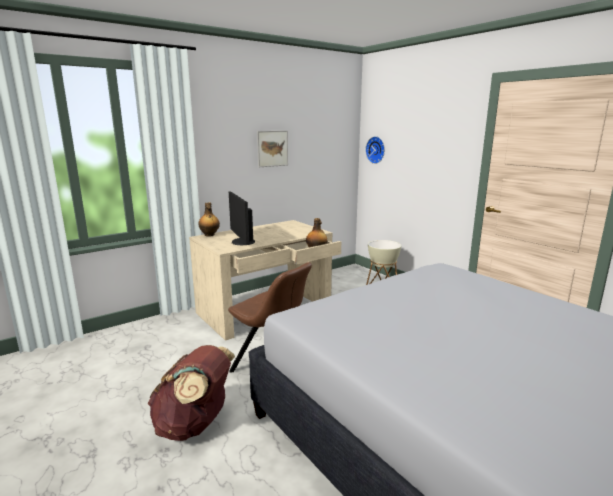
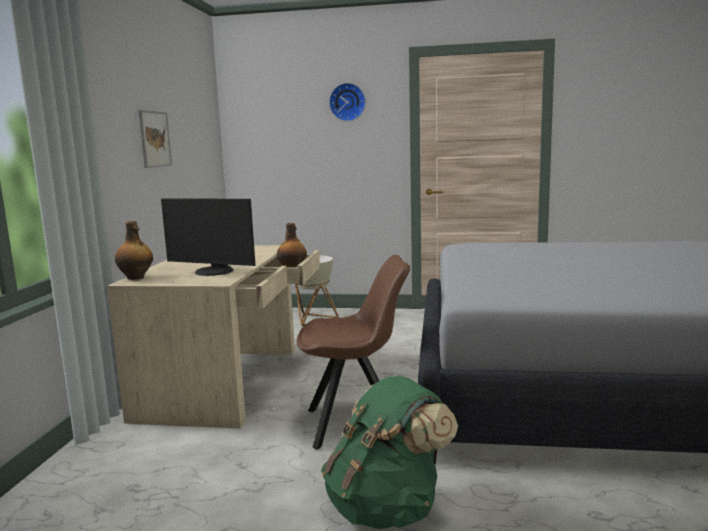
camera: 45 degrees left, 5 degrees down
(194, 425) = (387, 508): brown backpack -> green backpack
(376, 150) = (255, 143): wall clock -> wall clock (347, 102)

